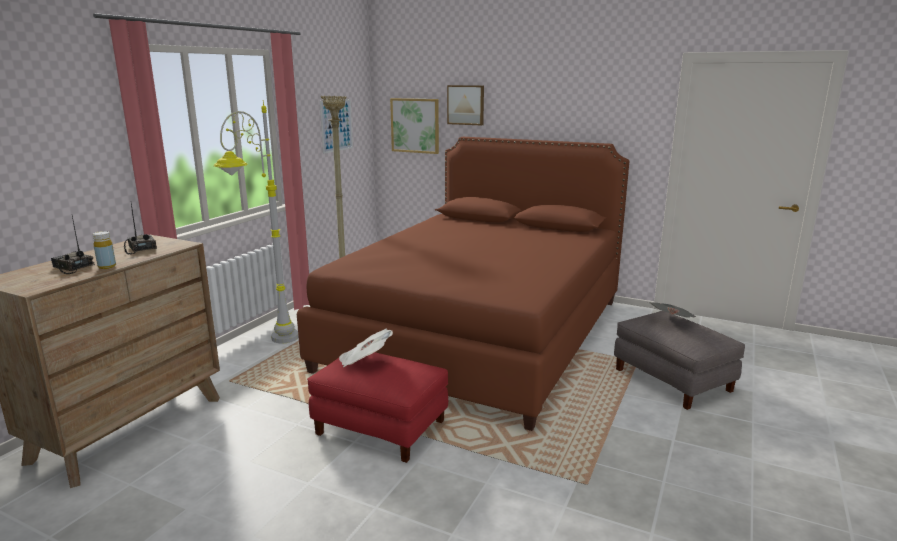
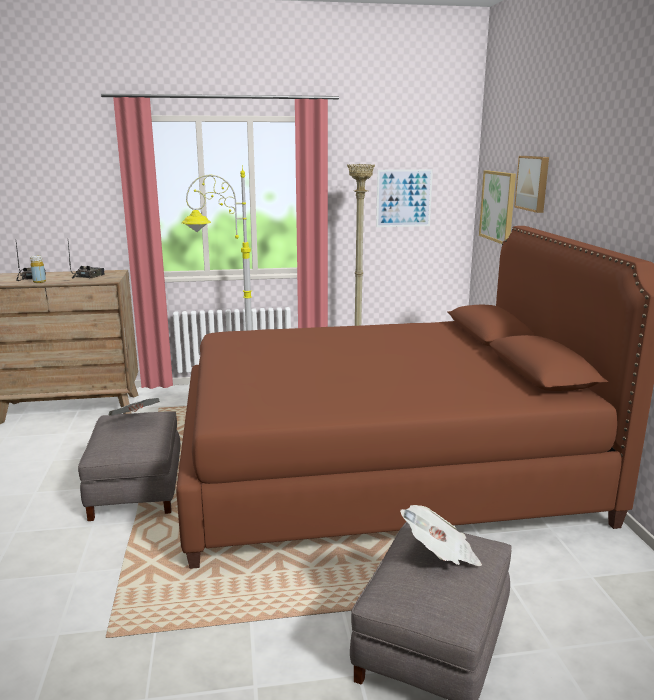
camera: 55 degrees right, 0 degrees up
(381, 427) = (137, 489): red ottoman -> grey ottoman

